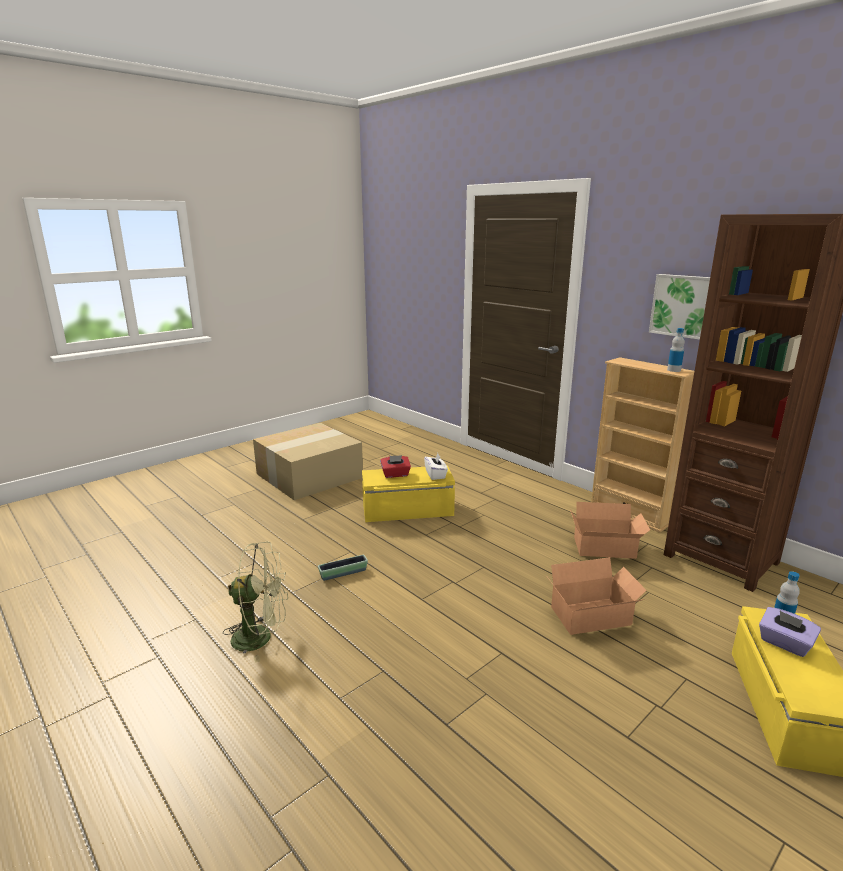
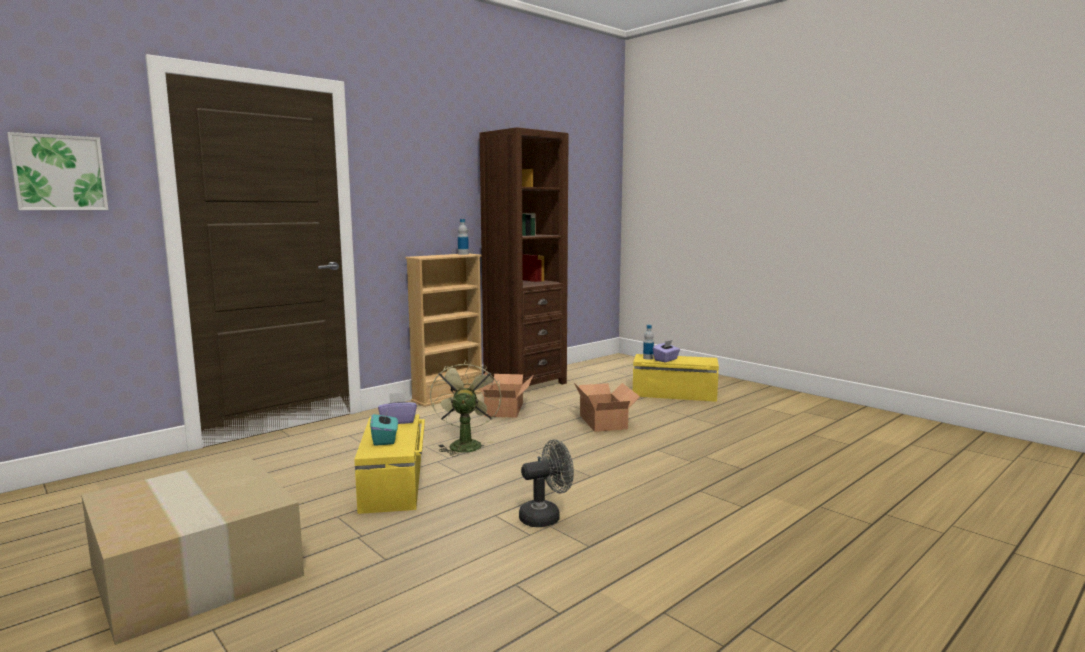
camera: 90 degrees left, 10 degrees down
(261, 637) = (681, 555): green fan -> green fan (464, 444)
(343, 573) = (546, 517): planter -> grey fan
(395, 474) = (385, 439): red tissue box -> turquoise tissue box
(435, 475) = (398, 421): white tissue box -> purple tissue box
(683, 306) = (445, 203): picture -> picture (59, 173)

